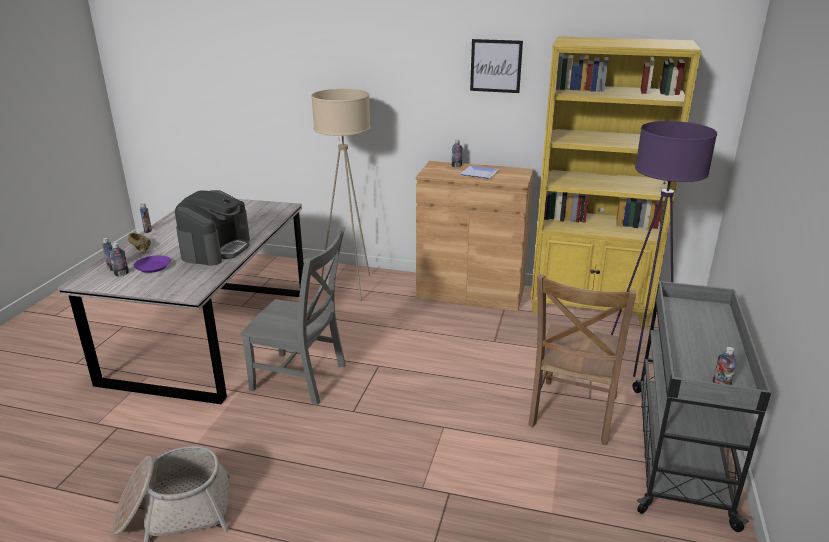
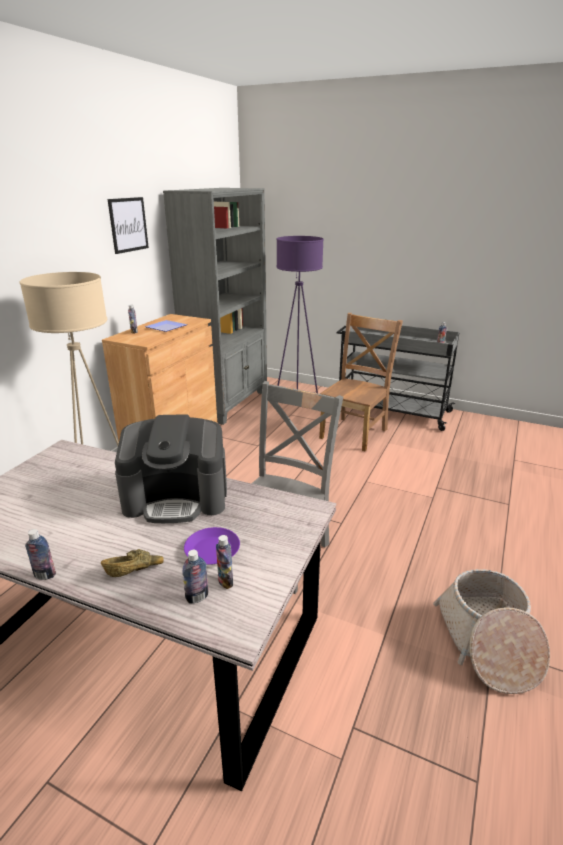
camera: 80 degrees left, 0 degrees up
(216, 249) = (177, 497): coffee machine -> coffee machine turned 150 degrees clockwise
(572, 413) = (355, 432): brown chair -> brown chair turned 90 degrees counterclockwise
(590, 307) = (228, 403): yellow bookcase -> grey bookcase

